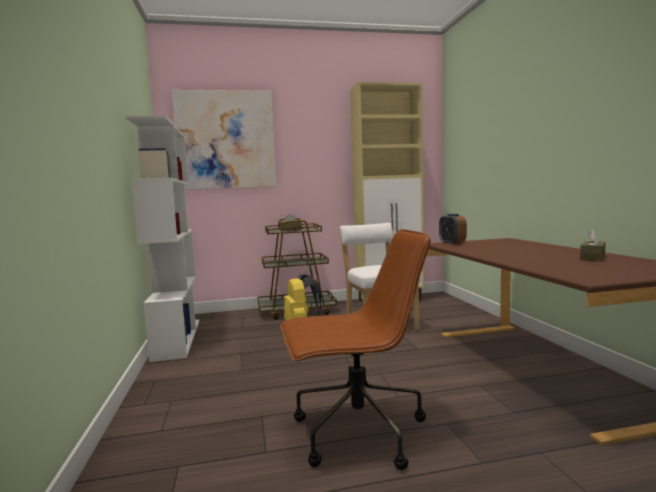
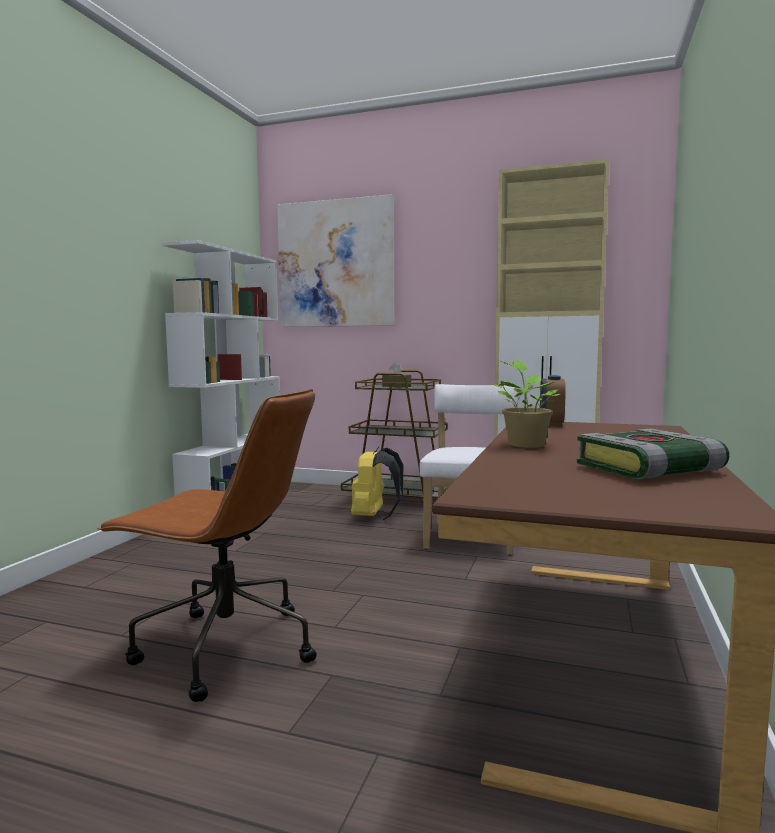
camera: 30 degrees right, 0 degrees up
(492, 254) = (525, 444): none -> potted plant
(592, 258) = (648, 470): brown tissue box -> book

